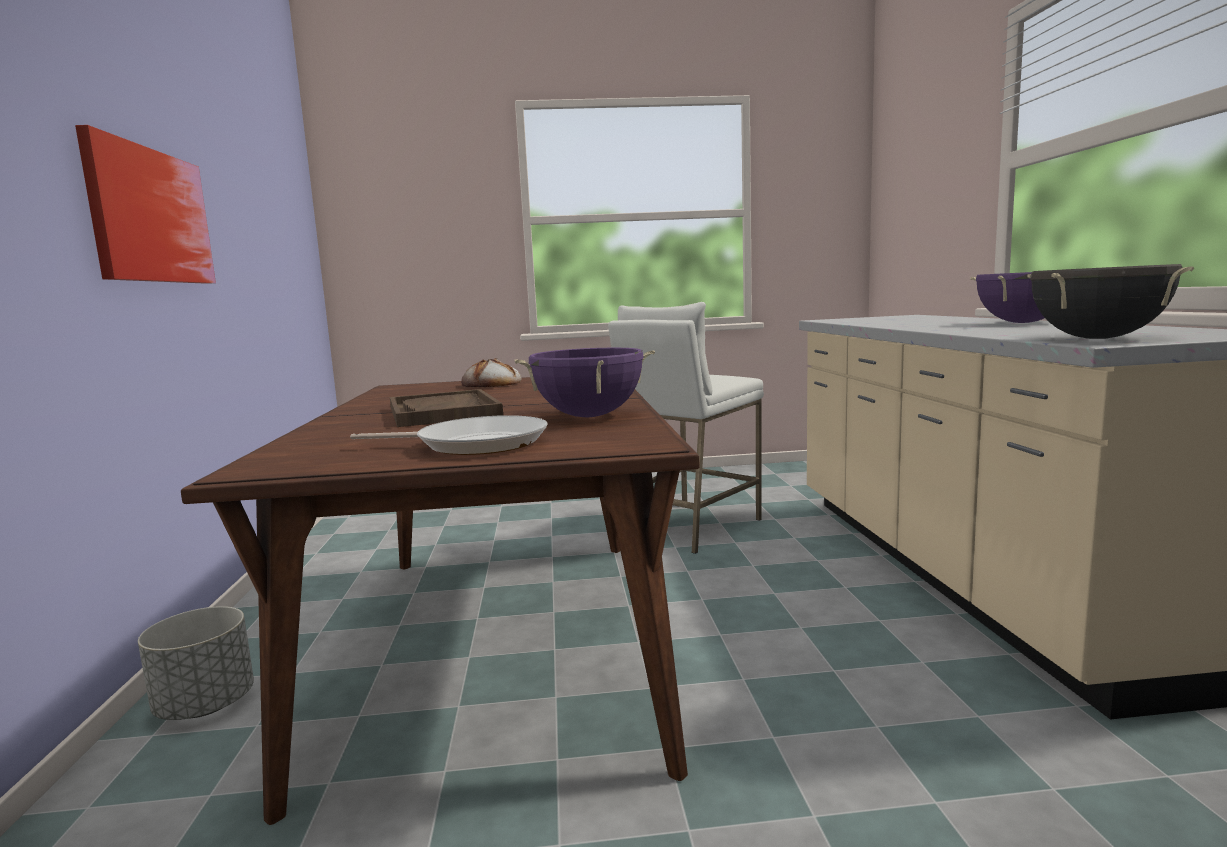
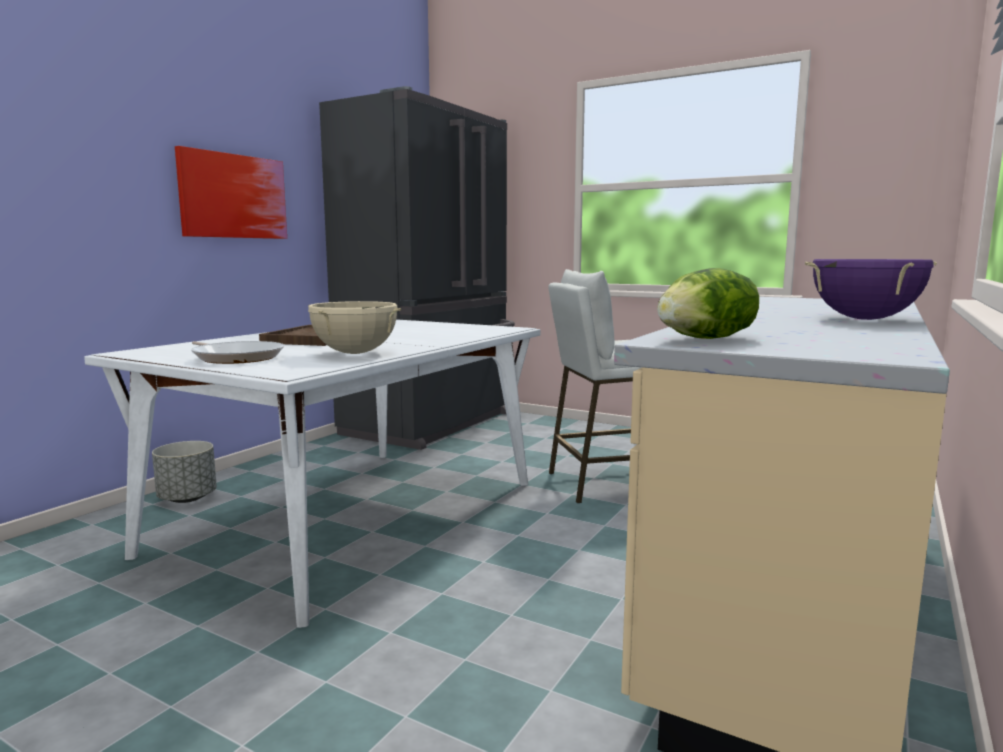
camera: 35 degrees right, 0 degrees up
(396, 518) = (431, 424): none -> grey fridge
(492, 384) = (425, 326): bread -> none
(500, 640) = (354, 515): brown dining table -> white dining table
(589, 416) = (355, 353): purple cooking pot -> beige cooking pot
(1097, 338) = (707, 339): black cooking pot -> lettuce

